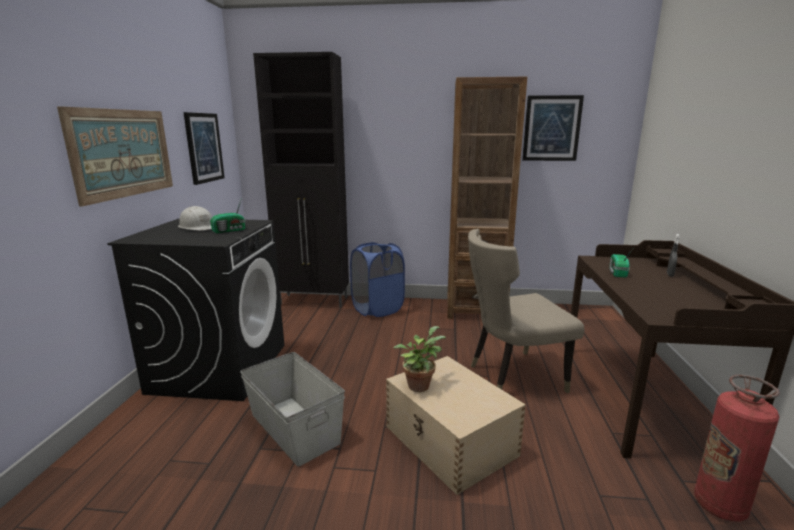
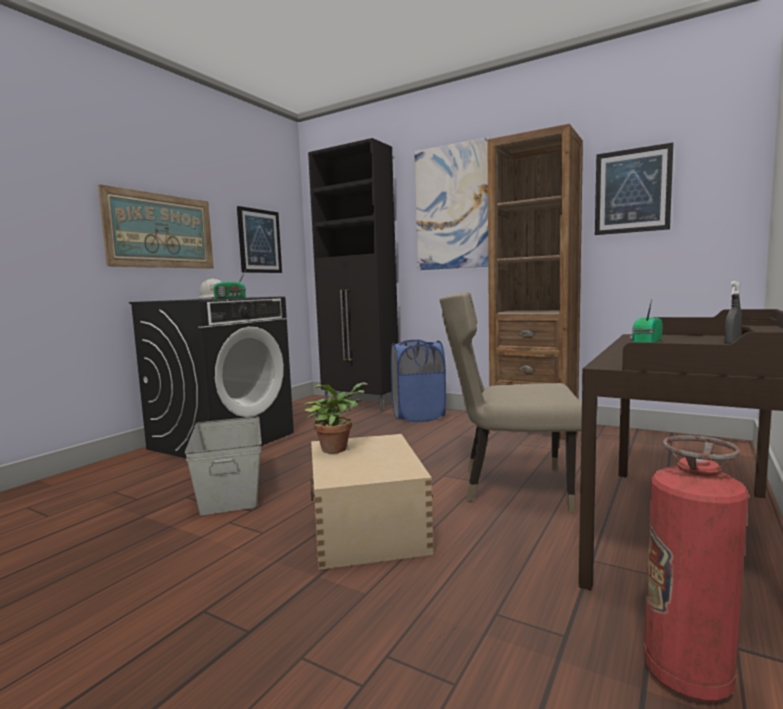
camera: 25 degrees right, 10 degrees down
(401, 124) = (452, 207): none -> picture

